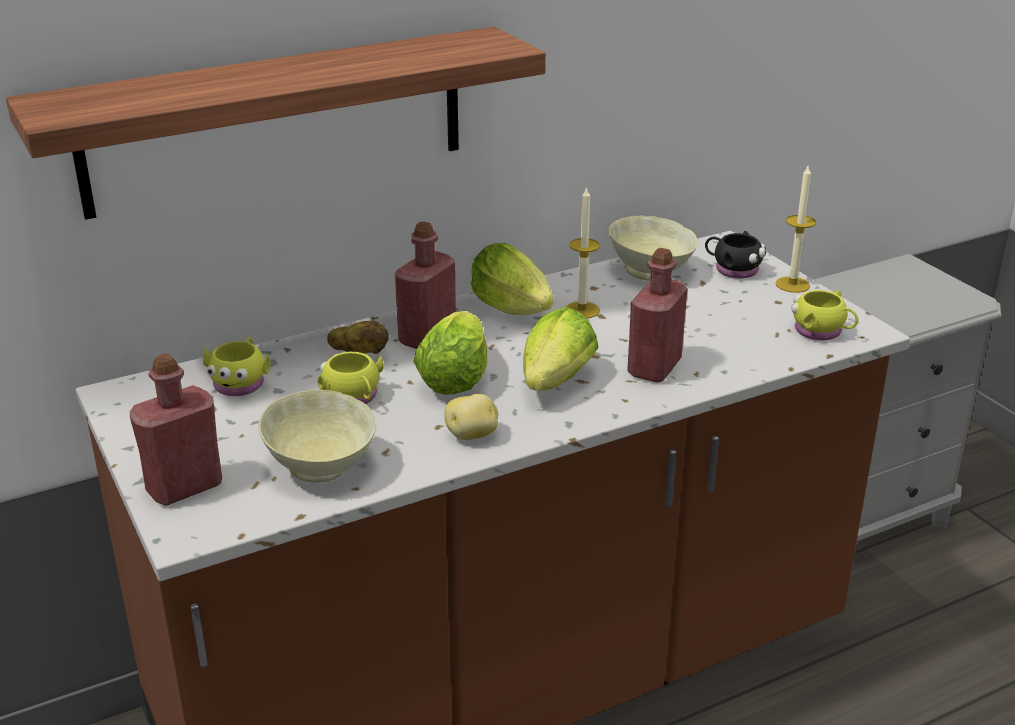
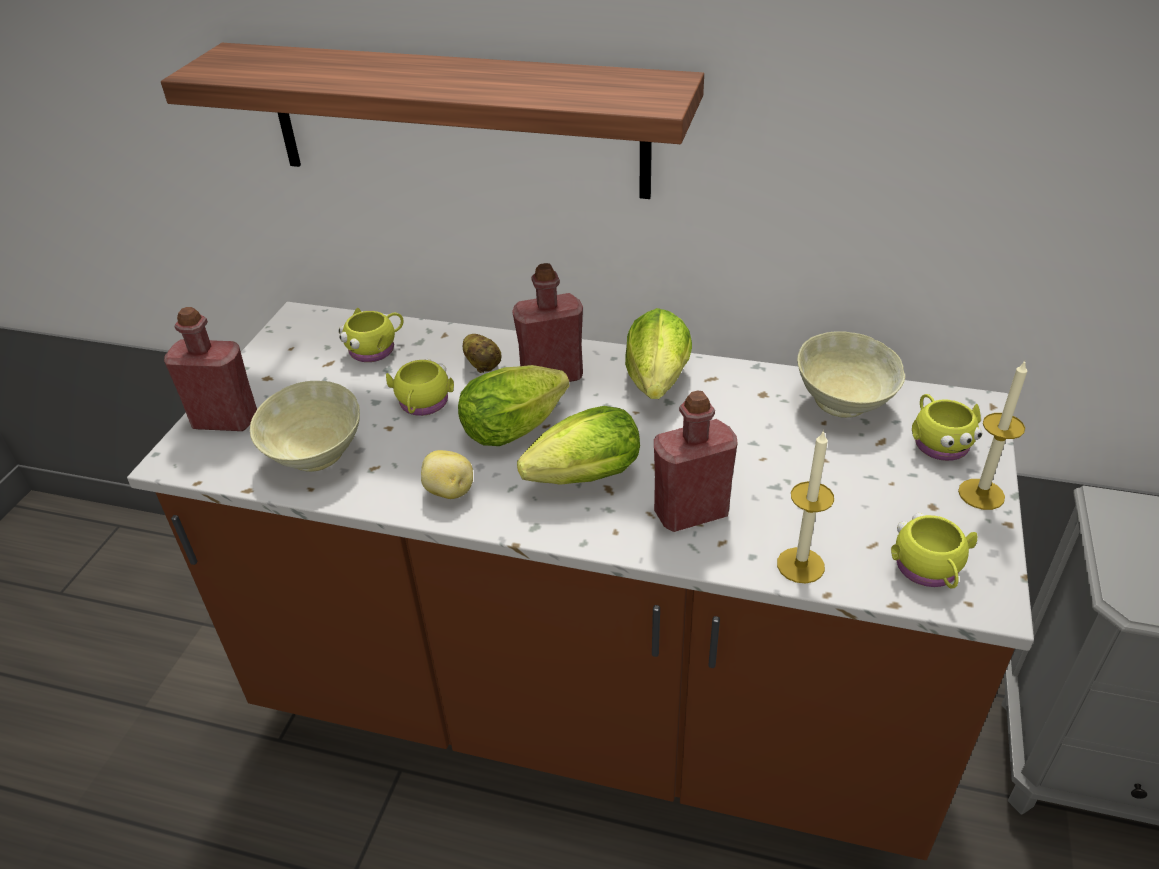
camera: 45 degrees right, 10 degrees up
(582, 310) = (716, 413): candle -> candle (800, 565)
(733, 269) = (938, 442): black mug -> yellow mug

